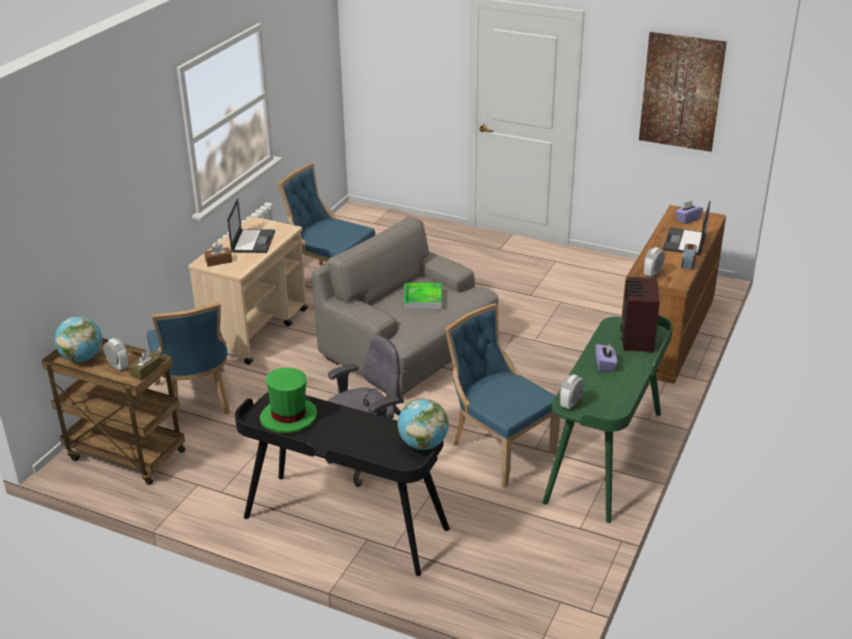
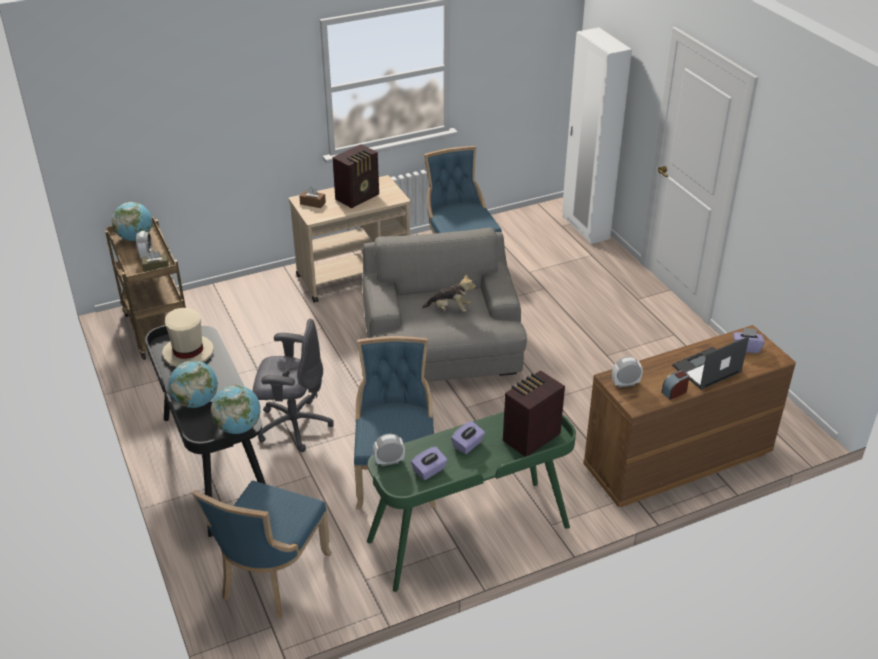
camera: 40 degrees right, 5 degrees up
(196, 400) = (247, 312): blue chair -> blue chair (271, 577)
(253, 241) = (358, 197): laptop -> radio
(288, 417) = (188, 353): green hat -> beige hat
(357, 446) = (196, 402): none -> globe
(394, 217) = (585, 228): none -> white wardrobe
(422, 298) = (450, 309): tray -> plush toy
(606, 394) = (429, 471): none -> purple tissue box
(681, 91) = (823, 205): picture -> none

